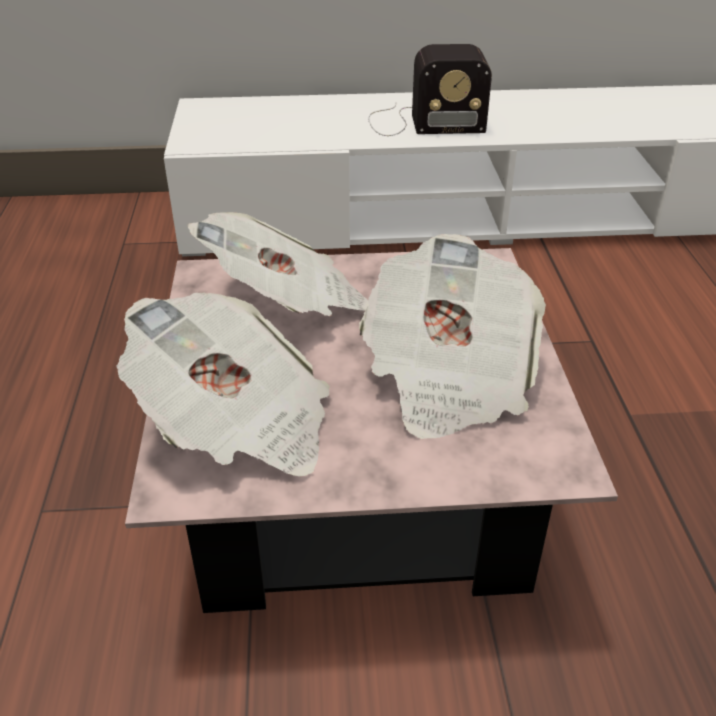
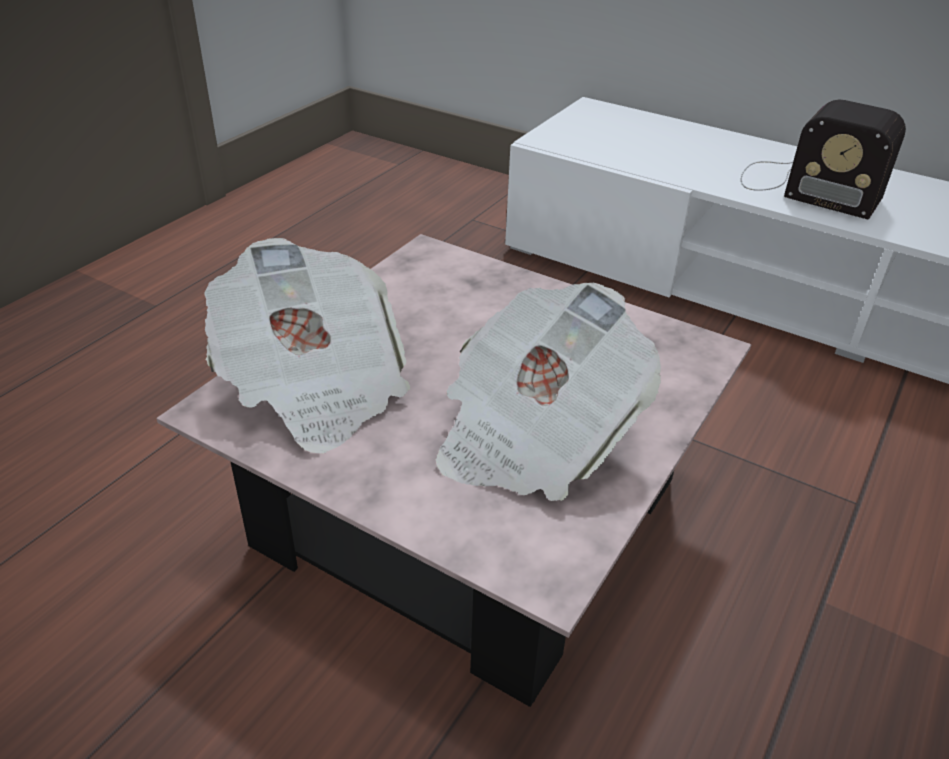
camera: 35 degrees right, 0 degrees up
(288, 303) = (467, 306): newspaper -> none

